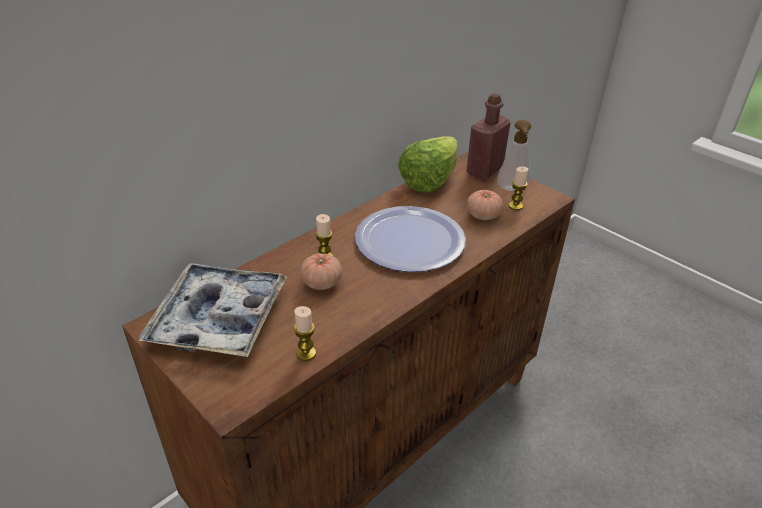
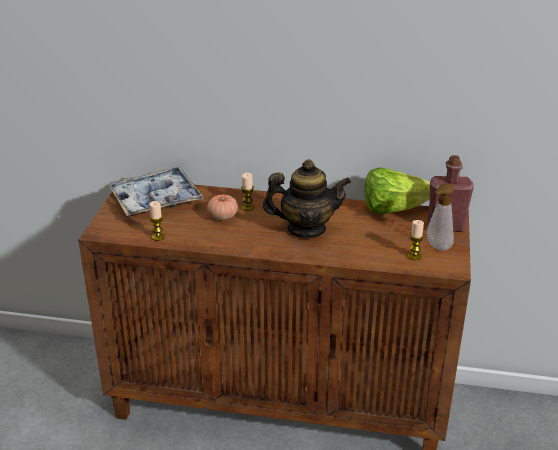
camera: 55 degrees right, 5 degrees down
(409, 240) = (306, 229): plate -> teapot
(483, 215) = (379, 246): tomato -> none

